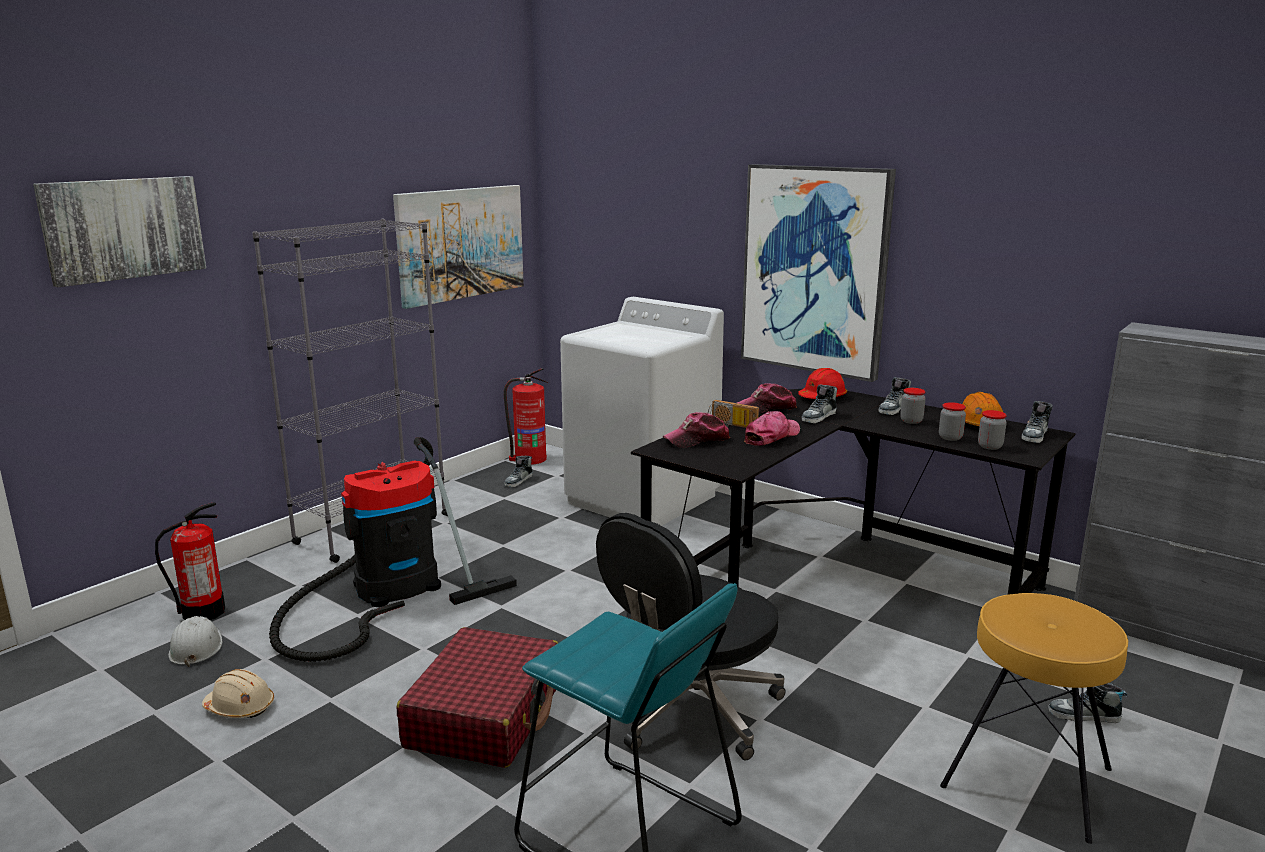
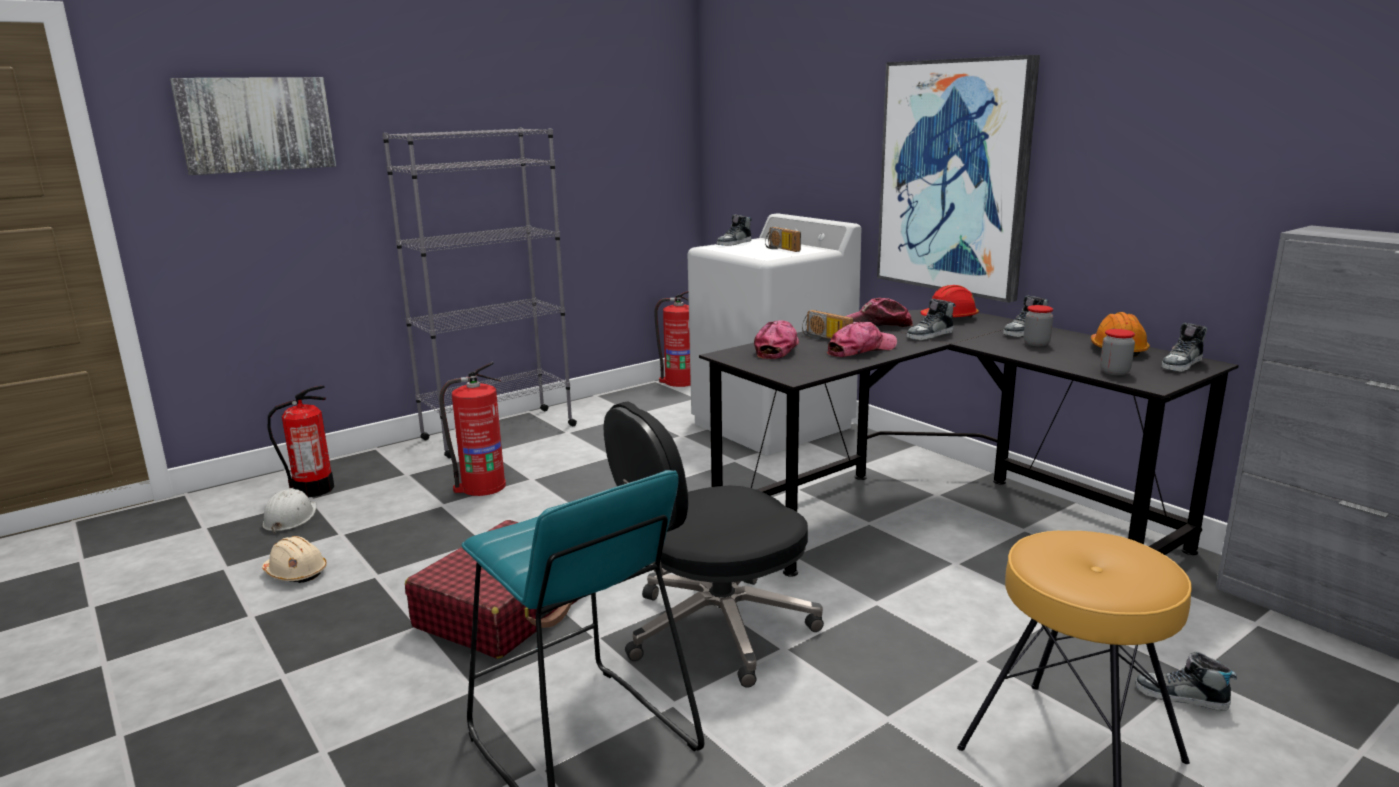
camera: 15 degrees right, 0 degrees up
(388, 591) = (482, 487): vacuum cleaner -> fire extinguisher
(461, 243) = (609, 158): picture -> none
(518, 481) = (658, 400): shoe -> shoe (734, 243)
(651, 334) = (780, 249): none -> radio
(697, 440) = (777, 349): cap -> cap turned 120 degrees clockwise
(950, 438) = (1071, 361): jar -> none

